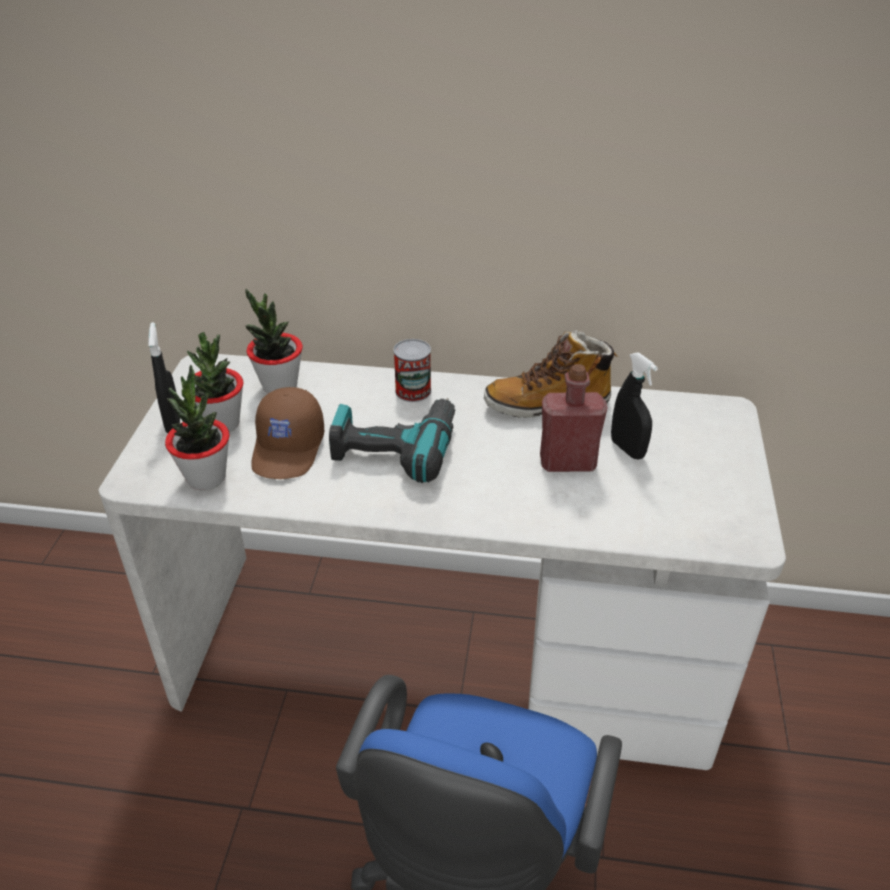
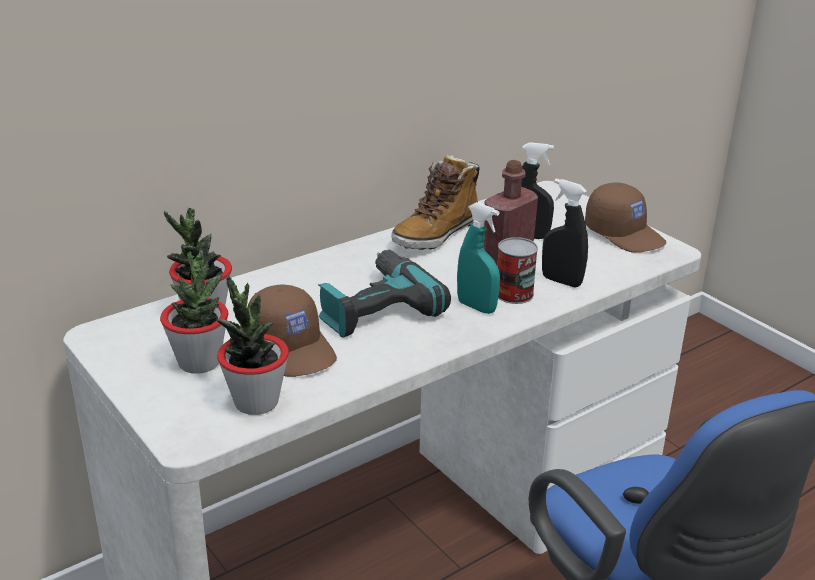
camera: 45 degrees left, 10 degrees down
(173, 423) = (150, 383): black spray bottle -> black spray bottle (561, 281)
(413, 391) = (325, 268): can -> can (514, 294)
(470, 493) = (476, 307): none -> turquoise spray bottle
(729, 498) = (625, 234): none -> brown cap

